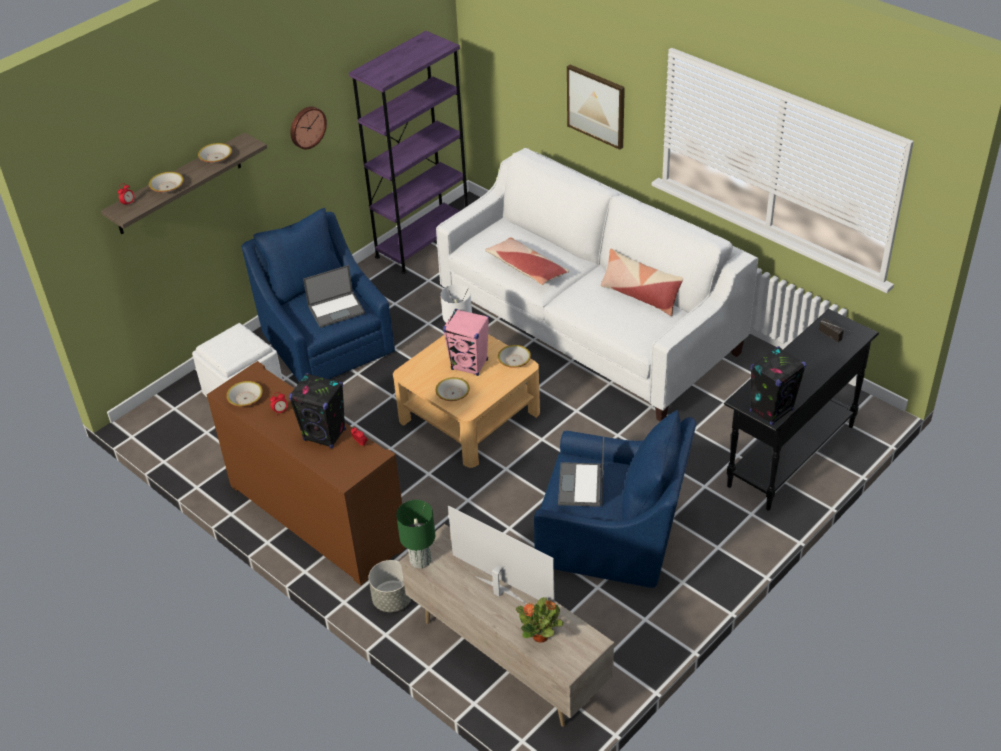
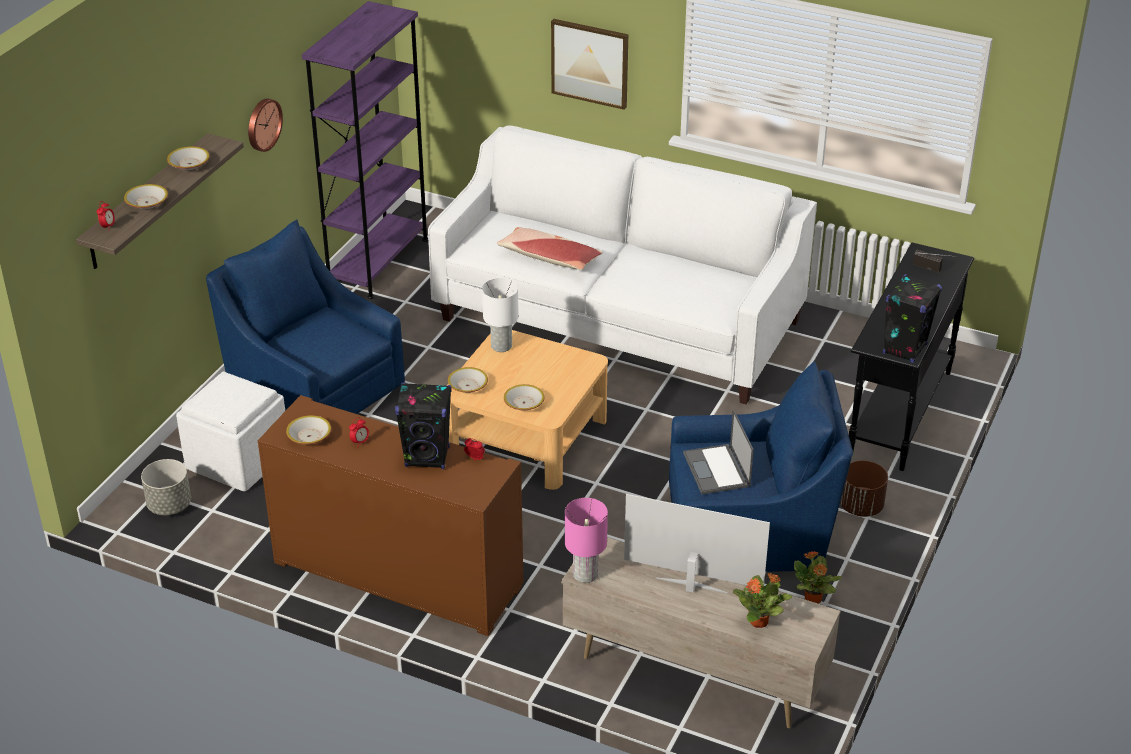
camera: 20 degrees left, 5 degrees down
(337, 309) = (337, 338): laptop -> none
(392, 600) = (533, 643): grey planter -> grey planter (170, 505)
(421, 560) = (586, 574): green table lamp -> pink table lamp
(469, 365) = (528, 370): pink speaker -> none
(514, 361) = (576, 358): bowl -> bowl (467, 386)
(636, 613) = (813, 599): none -> potted plant
(640, 295) = (691, 266): pillow -> none
(716, 536) = (861, 507): none -> brown planter

